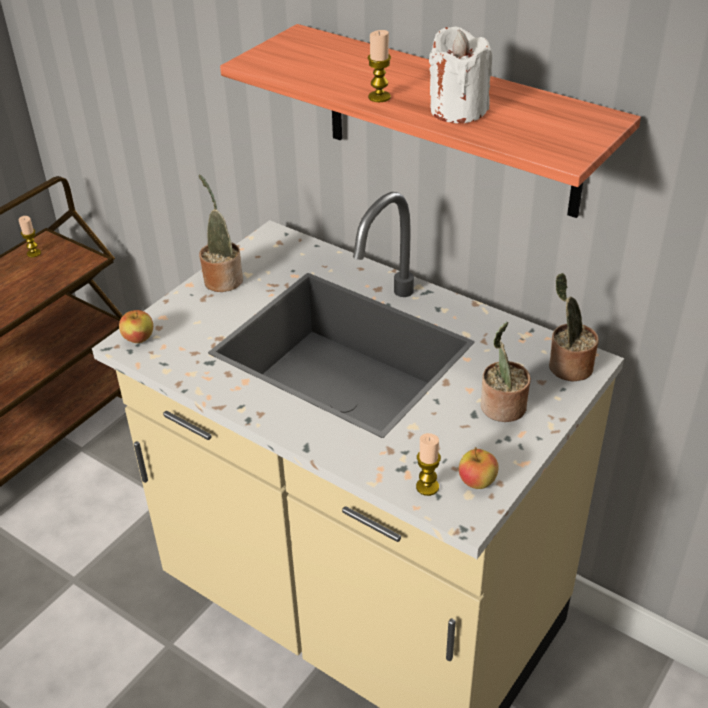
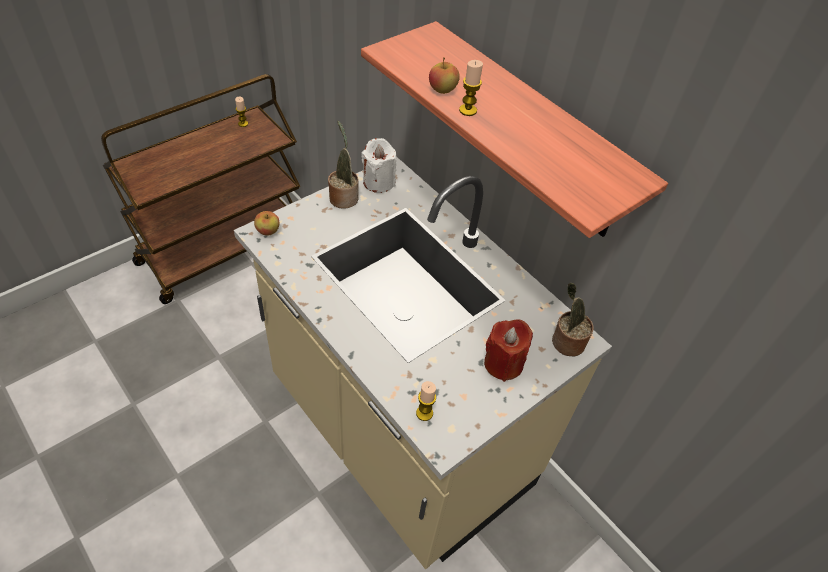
camera: 10 degrees right, 10 degrees up
(458, 110) = (523, 139): white candle -> white candle (378, 182)
(477, 482) = (461, 420): apple -> apple (442, 90)
(502, 408) = (503, 363): potted plant -> red candle

